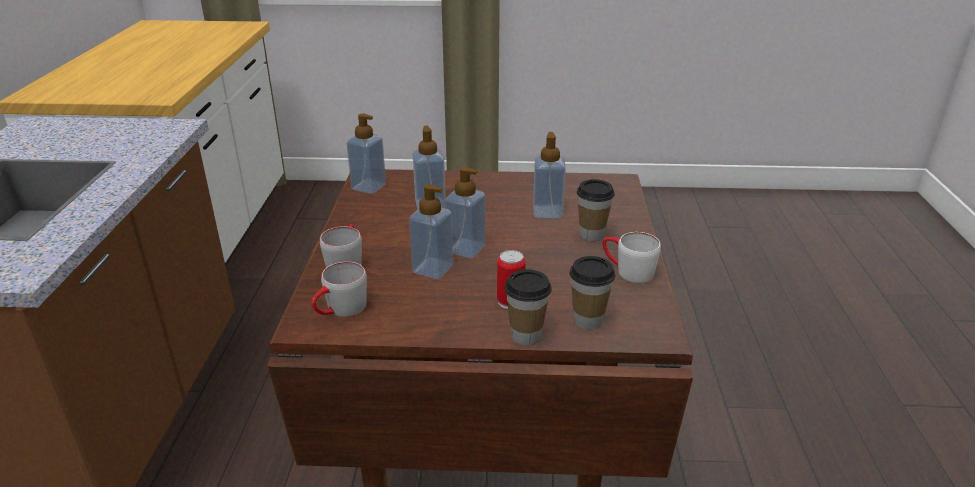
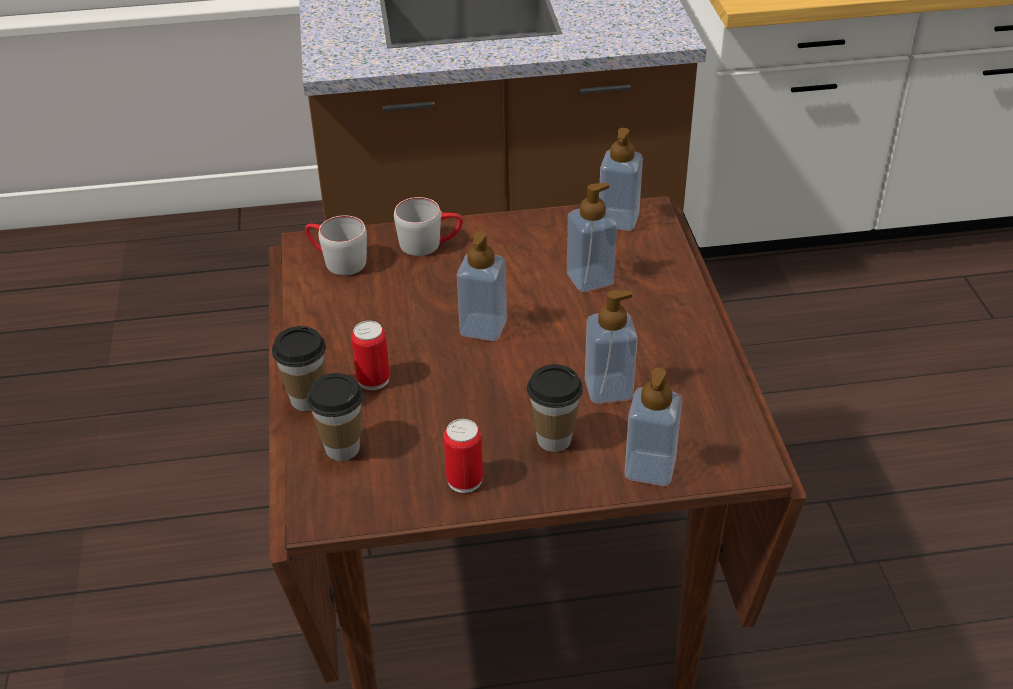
camera: 80 degrees right, 10 degrees up
(432, 269) = (431, 308): soap dispenser -> soap dispenser (650, 468)
(627, 271) = (464, 480): white mug -> can

